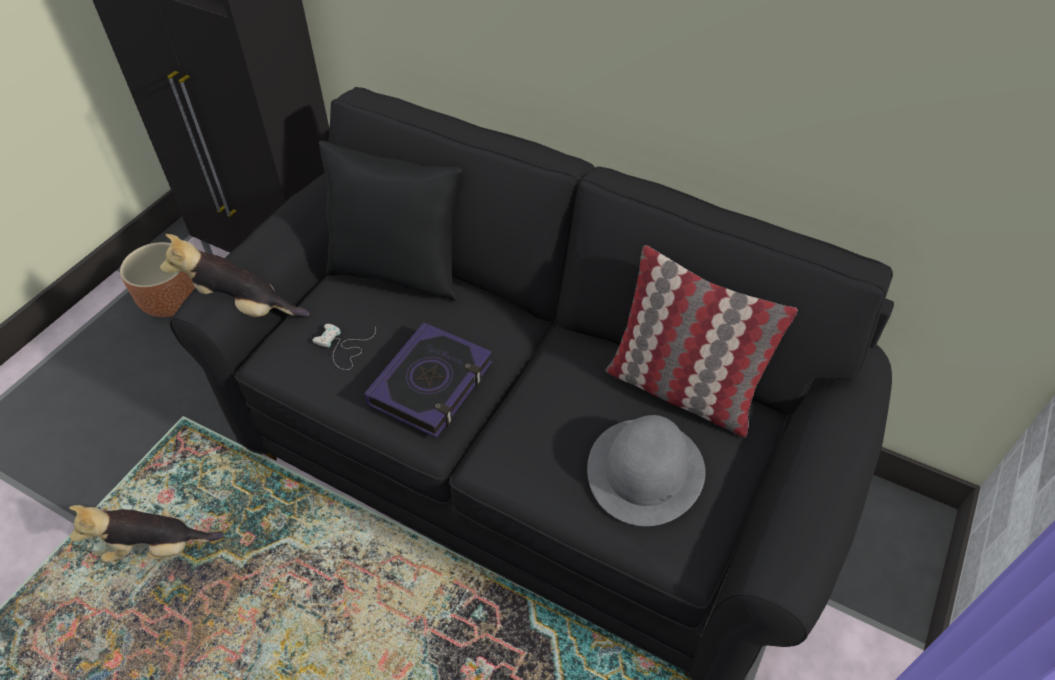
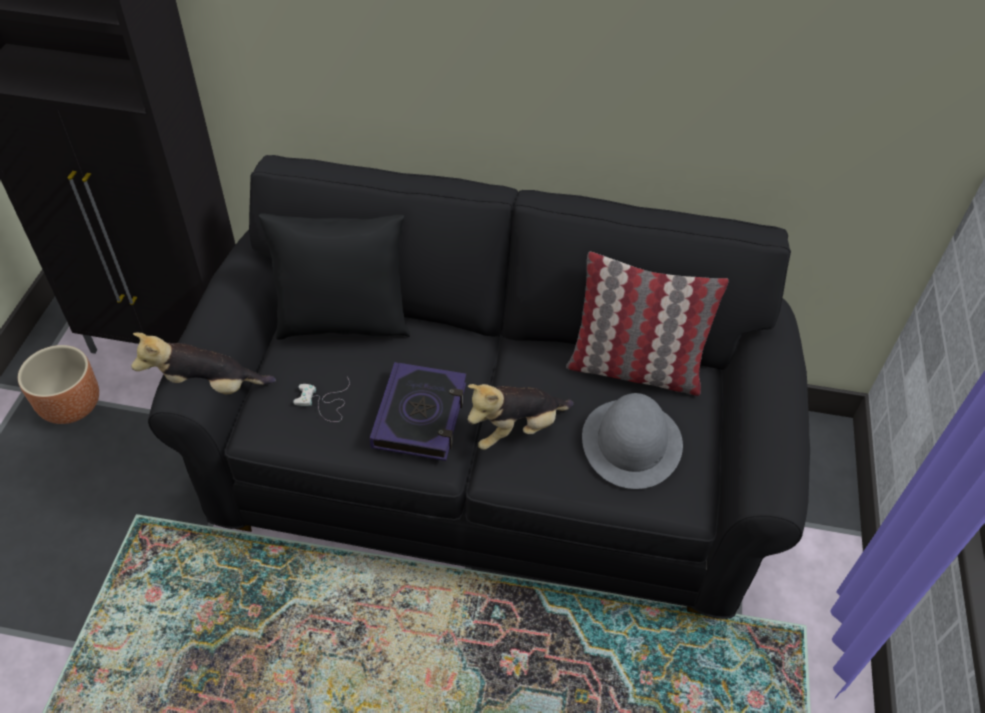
camera: 20 degrees left, 0 degrees up
(157, 548) = (166, 644): plush toy -> plush toy (515, 429)

